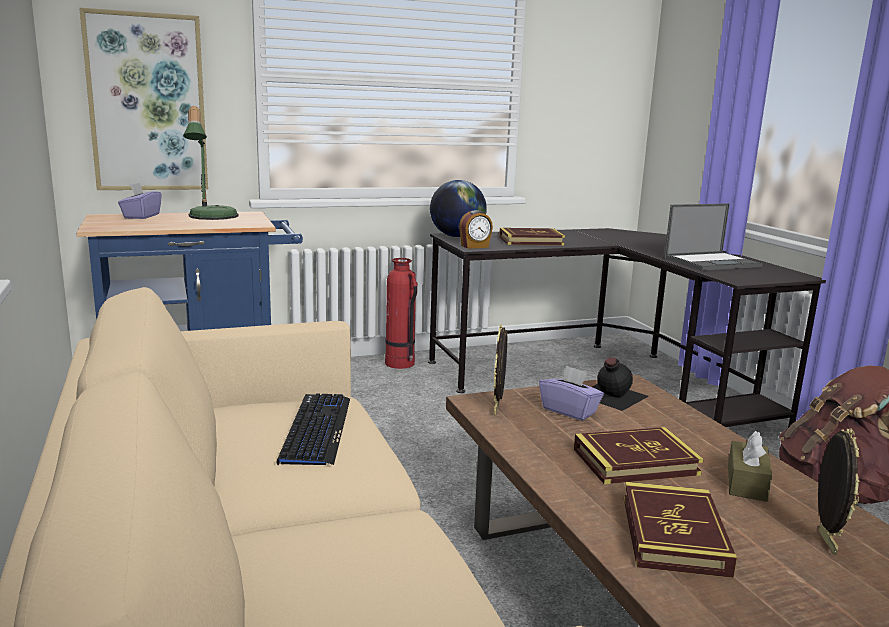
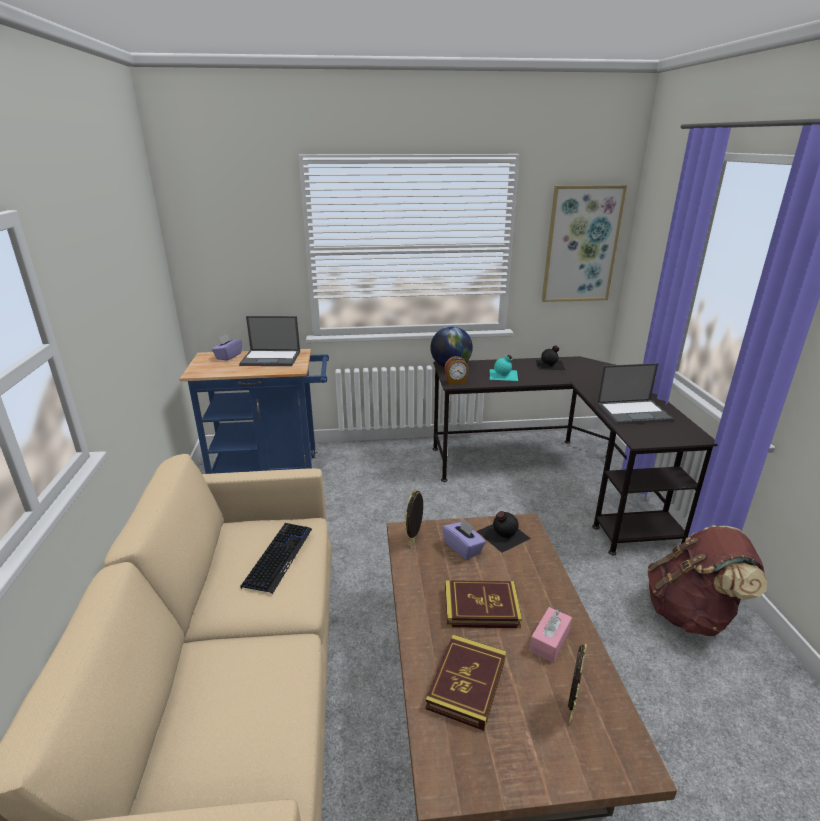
camera: 15 degrees right, 10 degrees up
(147, 103) = (235, 274): picture -> picture (581, 245)
(211, 217) = (271, 358): table lamp -> laptop
(400, 363) = (412, 449): fire extinguisher -> none
(531, 241) = (504, 375): book -> turquoise bottle
(580, 234) = (550, 365): none -> black bottle
(746, 482) = (549, 641): brown tissue box -> pink tissue box

